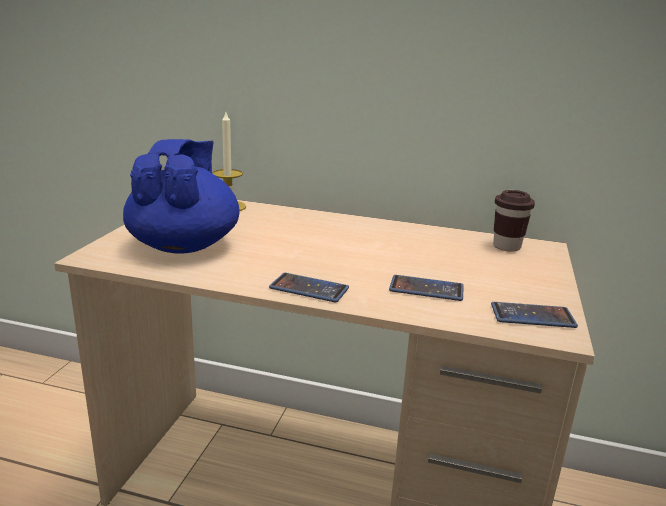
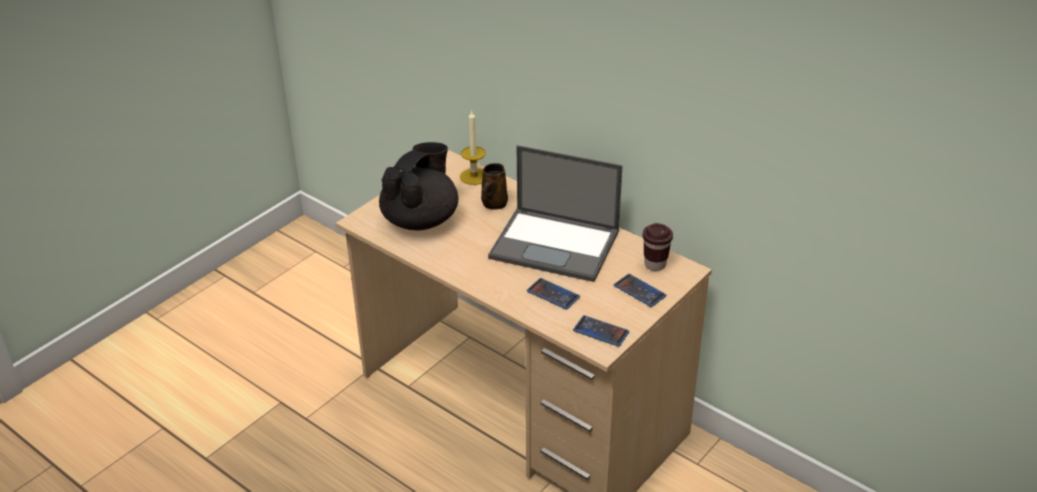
camera: 25 degrees right, 15 degrees up
(185, 245) = (421, 219): blue teapot -> black teapot
(270, 223) = (493, 204): none -> brown mug
(309, 288) = (477, 278): phone -> phone (639, 291)
(378, 245) = (556, 244): none -> laptop

